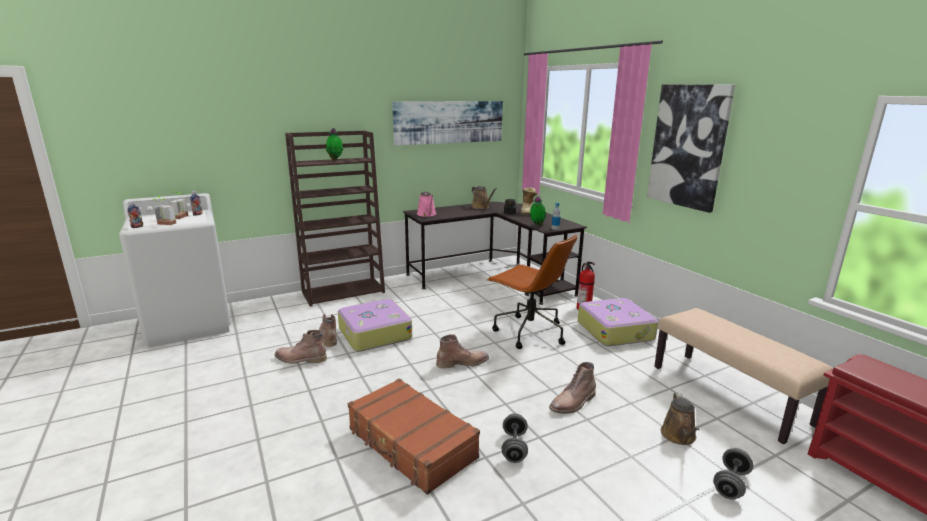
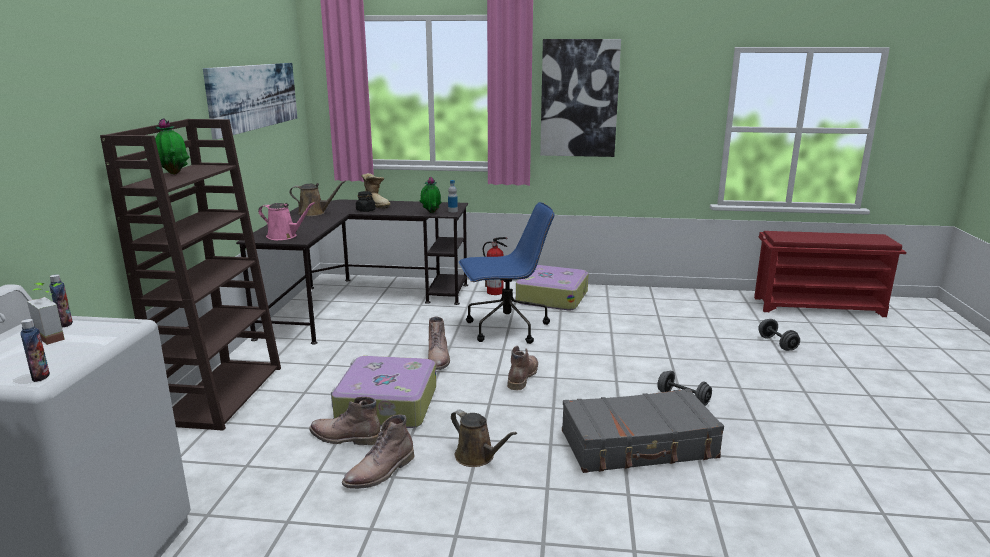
camera: 55 degrees left, 0 degrees up
(164, 224) = (81, 353): potted plant -> none
(411, 444) = (639, 445): brown suitcase -> grey suitcase
(528, 332) = (505, 328): brown office chair -> blue office chair
(573, 403) = (643, 354): brown boot -> brown boot (439, 359)
(679, 436) = (718, 337): brown watering can -> brown watering can (477, 457)
(729, 394) = (684, 302): beige bench -> none

